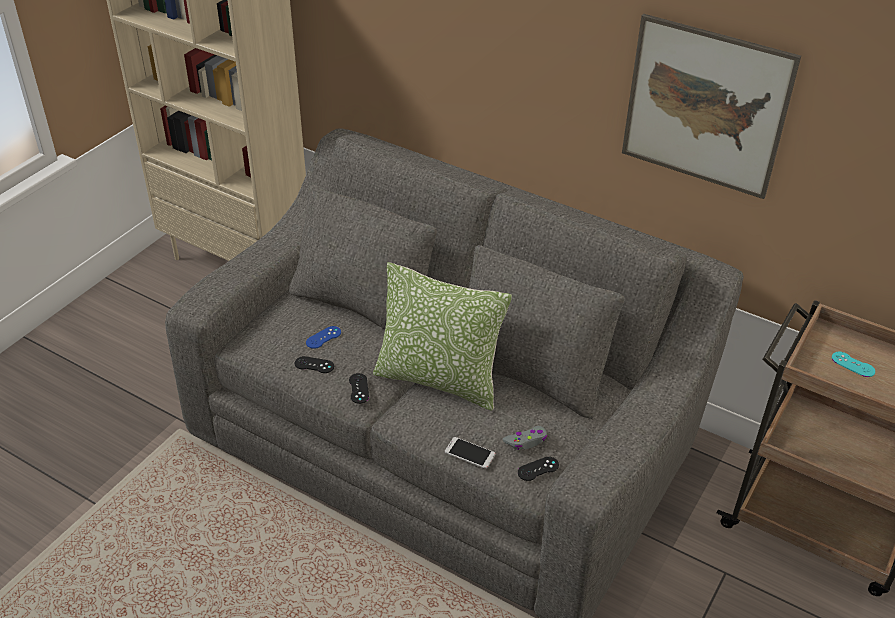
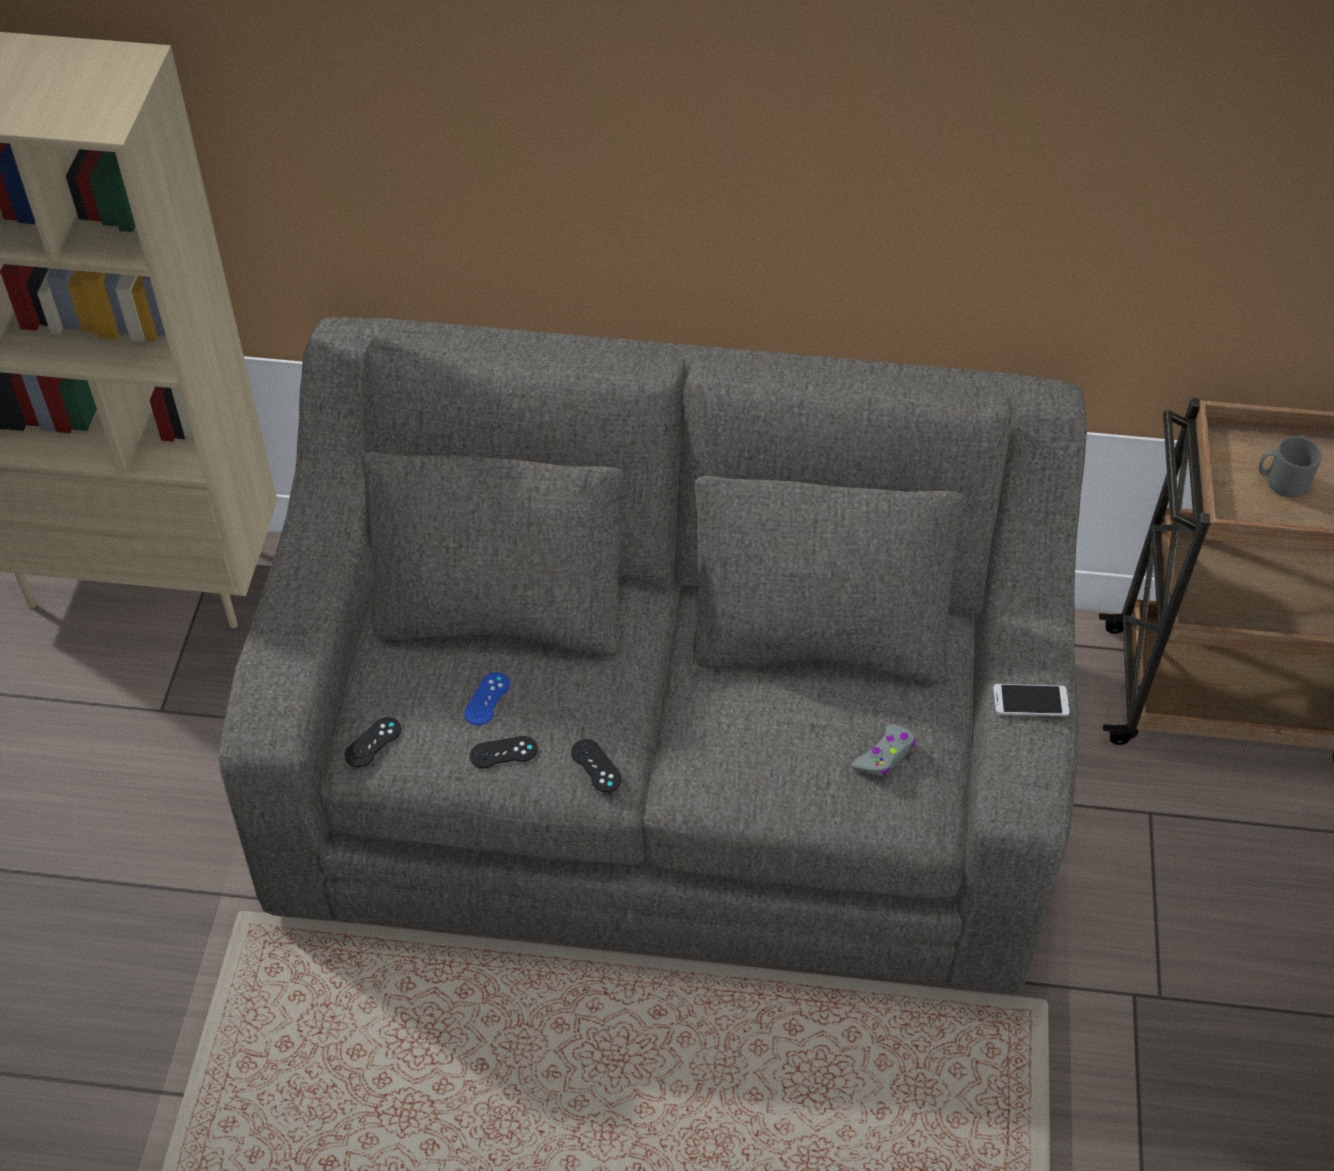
camera: 25 degrees left, 10 degrees up
(439, 380) = (703, 704): pillow -> none
(470, 453) = (818, 807): phone -> phone (1031, 701)
(538, 469) = (924, 793): black game controller -> black game controller (373, 742)
(705, 107) = (998, 166): picture -> none
(853, 364) = (1281, 481): turquoise game controller -> grey mug

